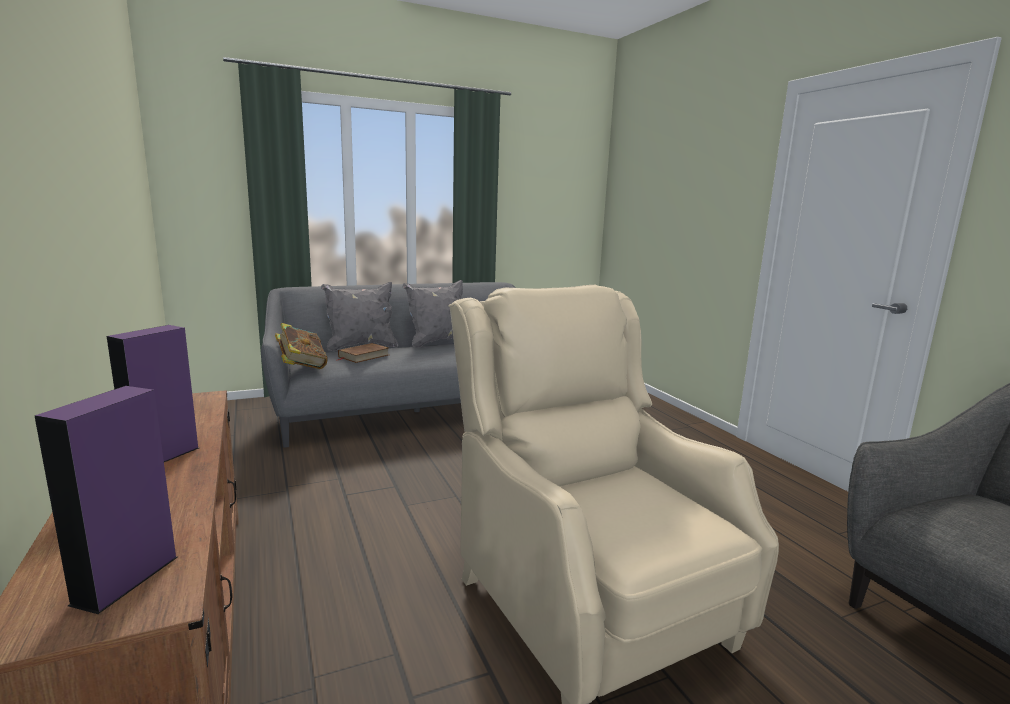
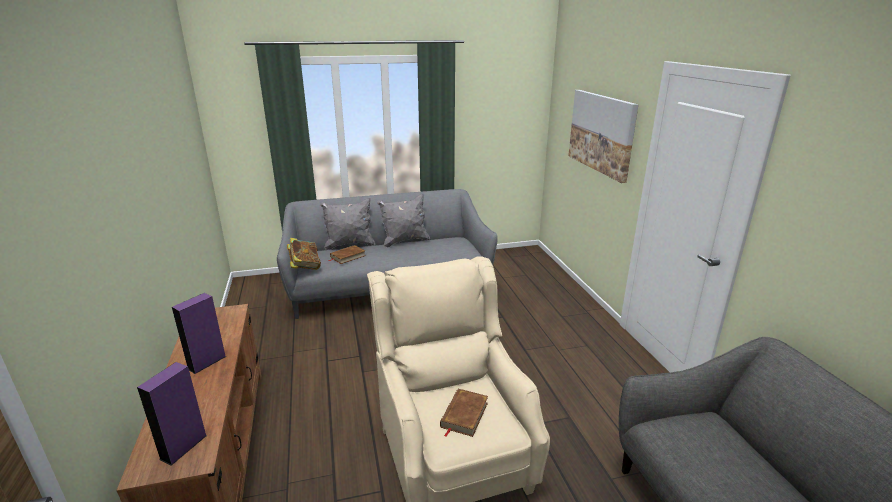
camera: 10 degrees right, 10 degrees up
(636, 511) = (464, 415): none -> brown book
(691, 196) = (601, 133): none -> picture

